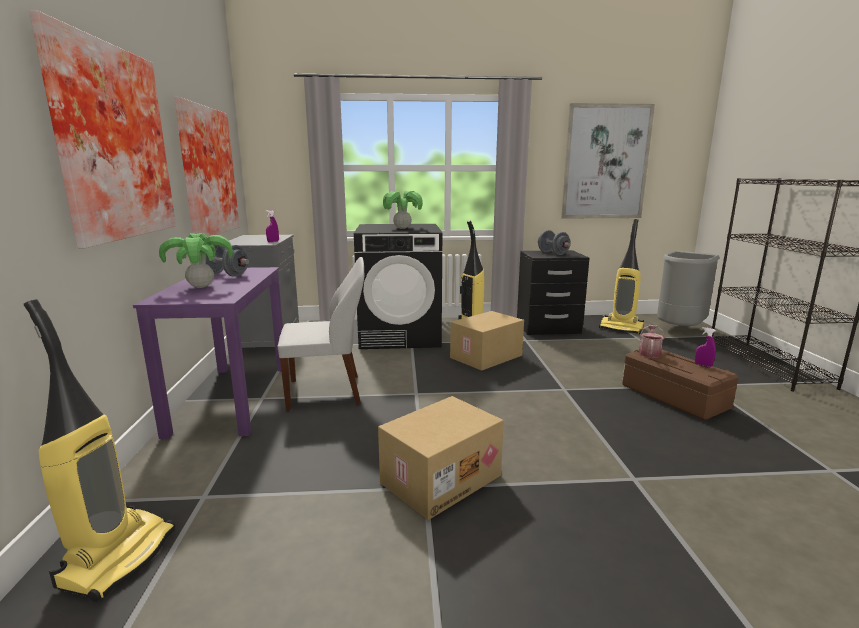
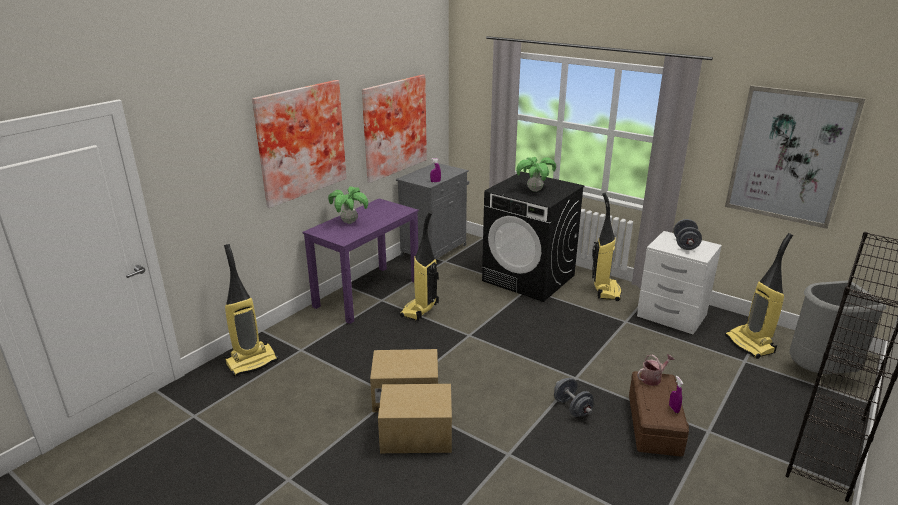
camera: 40 degrees right, 10 degrees up
(226, 275) = (377, 211): grey dumbbell -> grey dumbbell (572, 408)
(327, 392) = (420, 310): white chair -> vacuum cleaner
(486, 357) = (564, 325): cardboard box -> cardboard box (416, 435)
(548, 328) = (671, 316): black nightstand -> white nightstand

